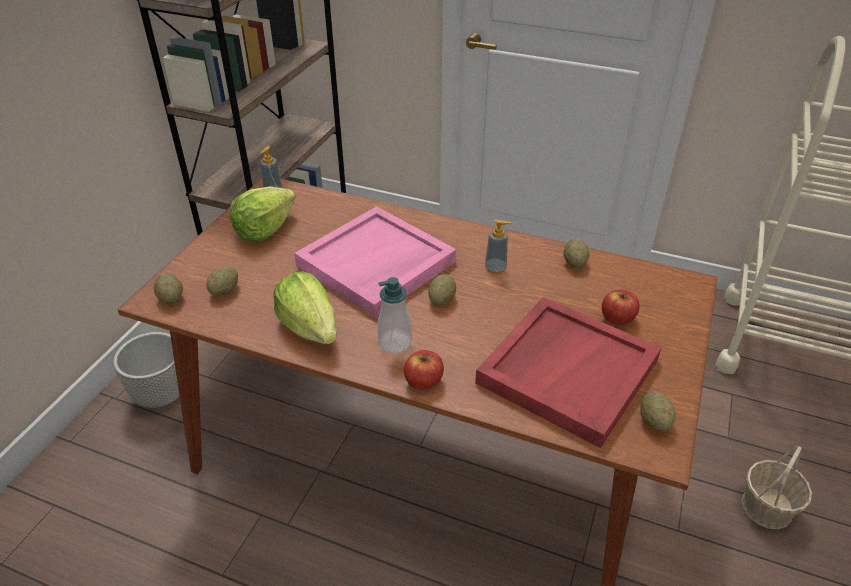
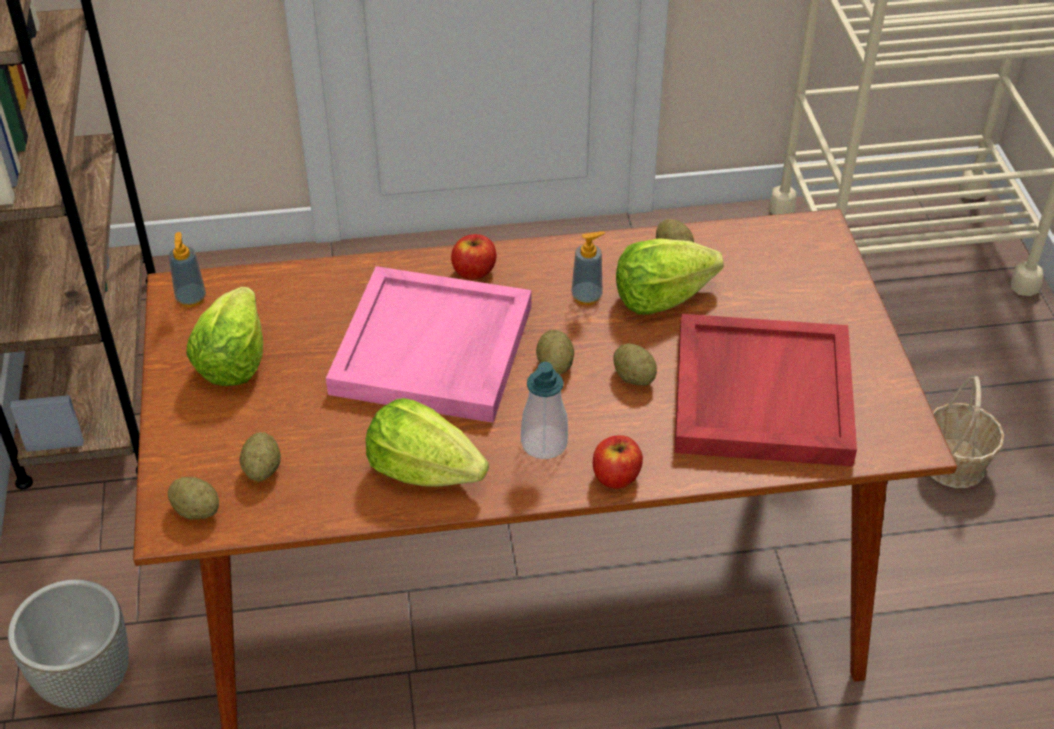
camera: 30 degrees left, 5 degrees up
(544, 286) = (661, 297): none -> lettuce
(617, 318) = (770, 307): apple -> apple (474, 271)
(654, 421) = (885, 413): potato -> potato (634, 377)

